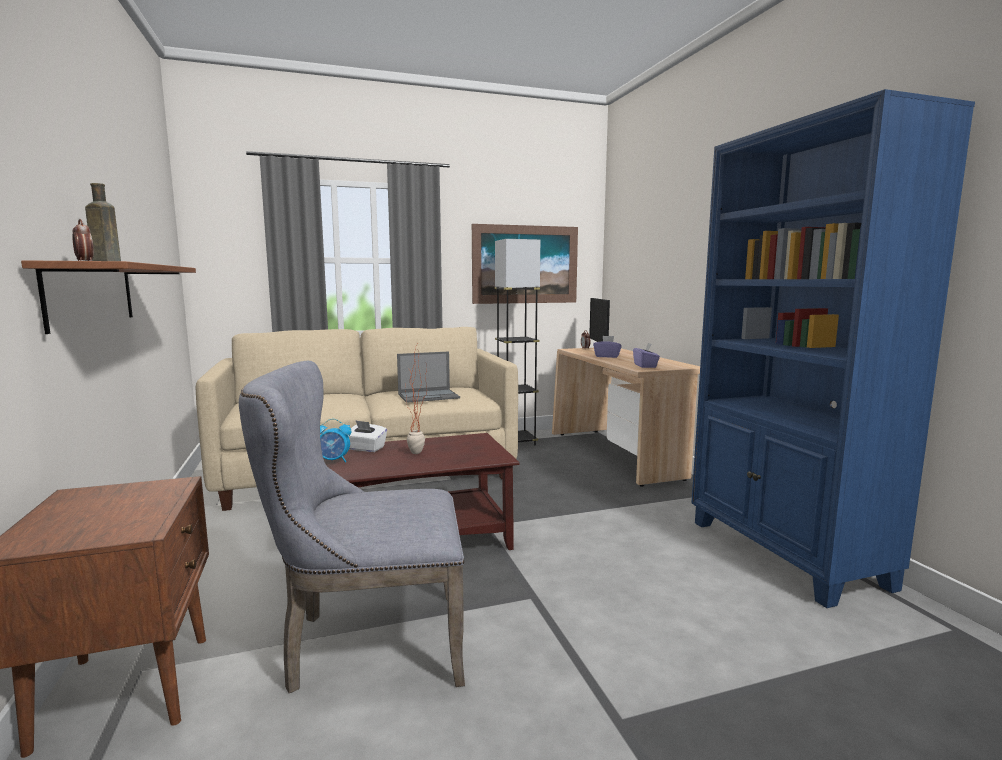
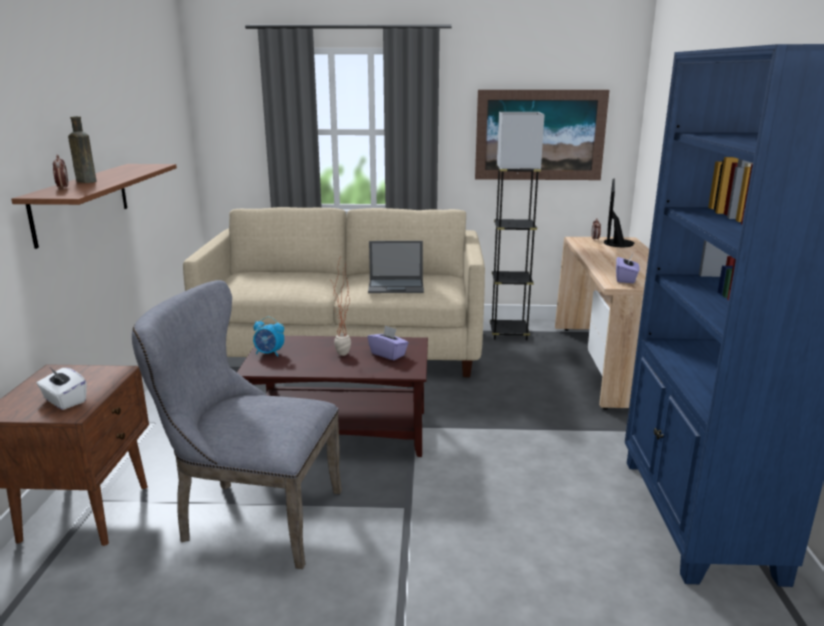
camera: 20 degrees right, 10 degrees up
(365, 448) = (304, 342): white tissue box -> white tissue box (64, 401)
(607, 356) = (603, 256): purple tissue box -> purple tissue box (388, 354)

